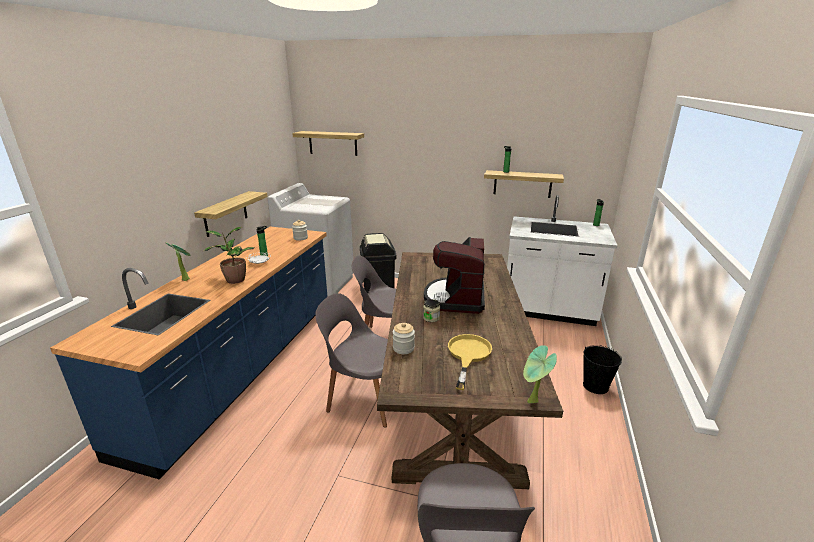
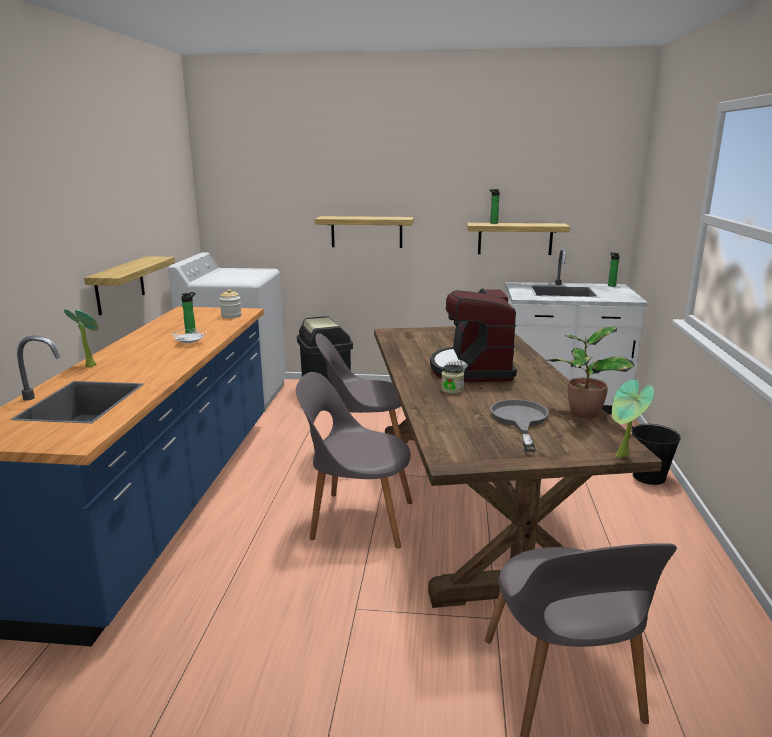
camera: 10 degrees left, 5 degrees down
(234, 280) = (164, 362): potted plant -> potted plant (583, 413)
(333, 143) = (252, 194): shelf -> shelf (366, 232)
(403, 348) = (434, 421): jar -> none
(468, 355) = (519, 421): yellow frying pan -> grey frying pan

